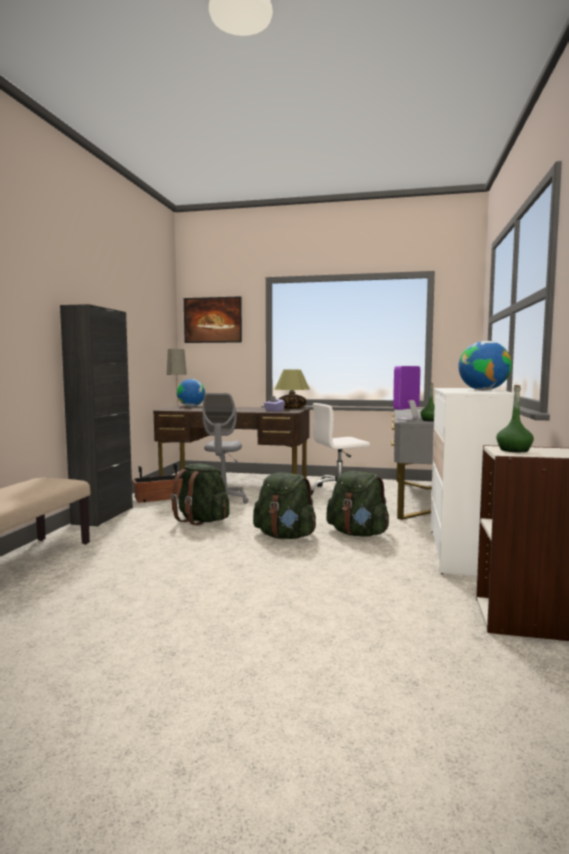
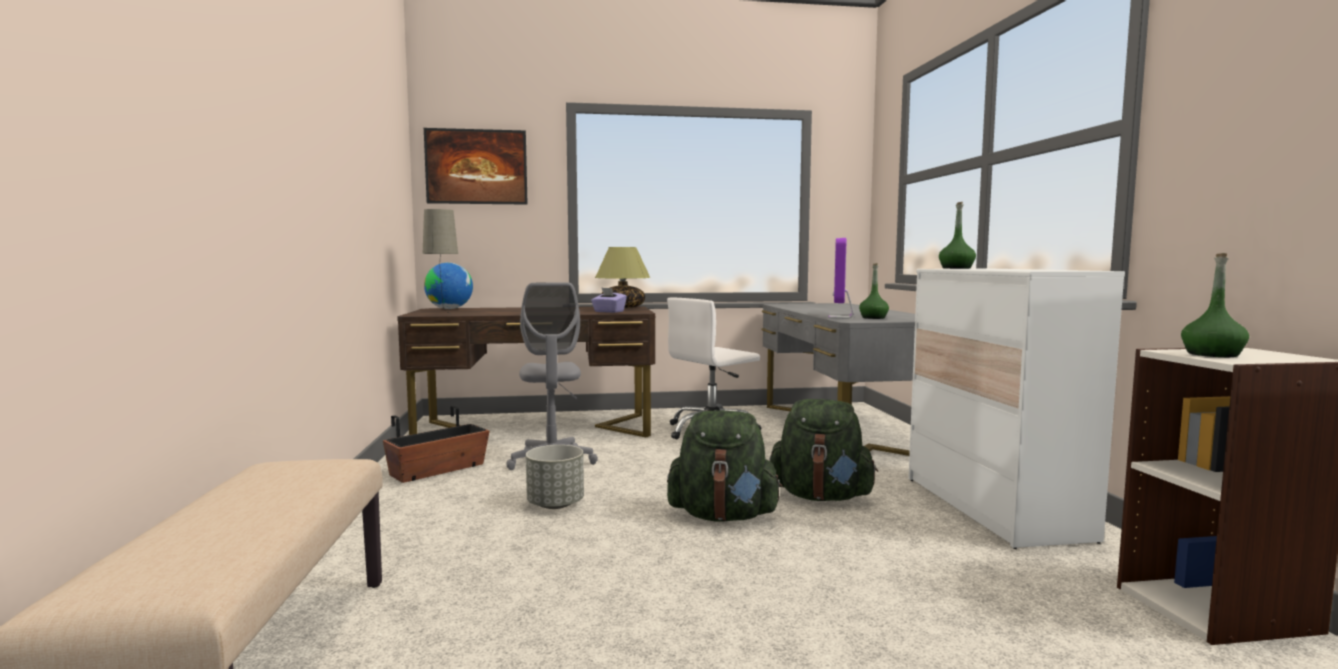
camera: 20 degrees left, 0 degrees up
(103, 515) = (357, 518): black cabinet -> none
(201, 520) = (555, 504): green backpack -> grey planter
(454, 388) = (956, 268): none -> green bottle
(483, 390) = (1025, 269): globe -> none

